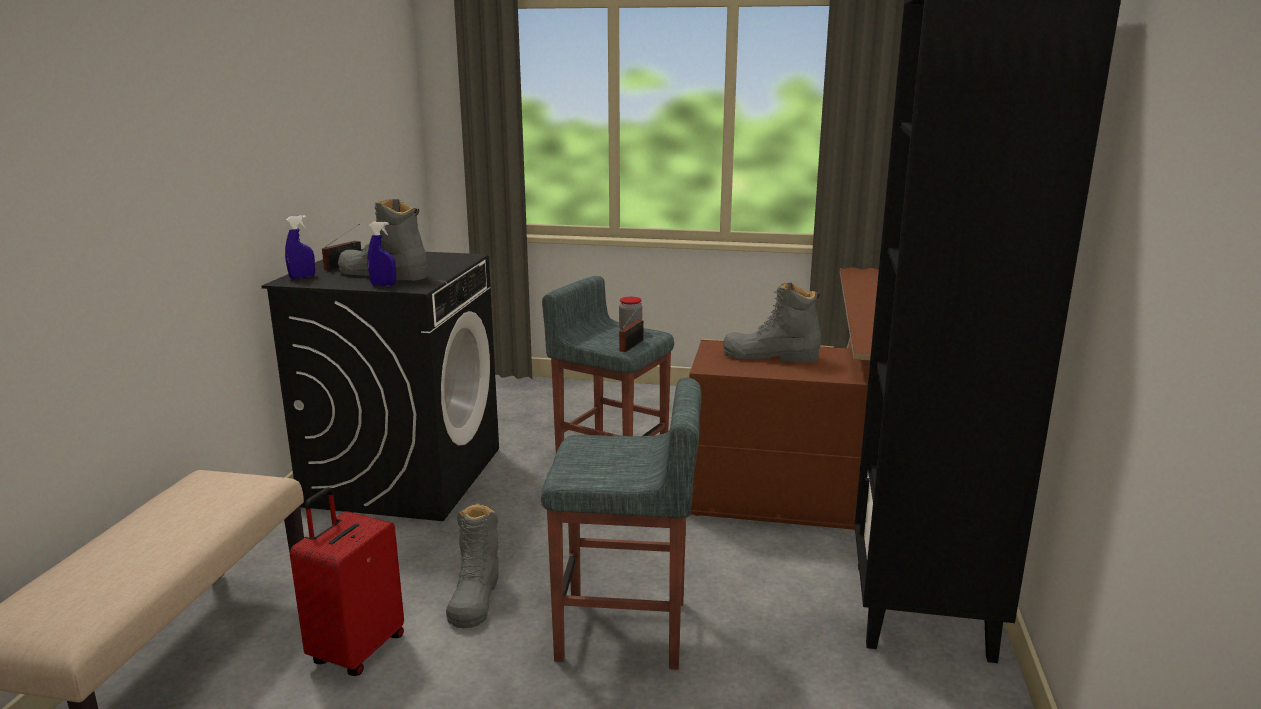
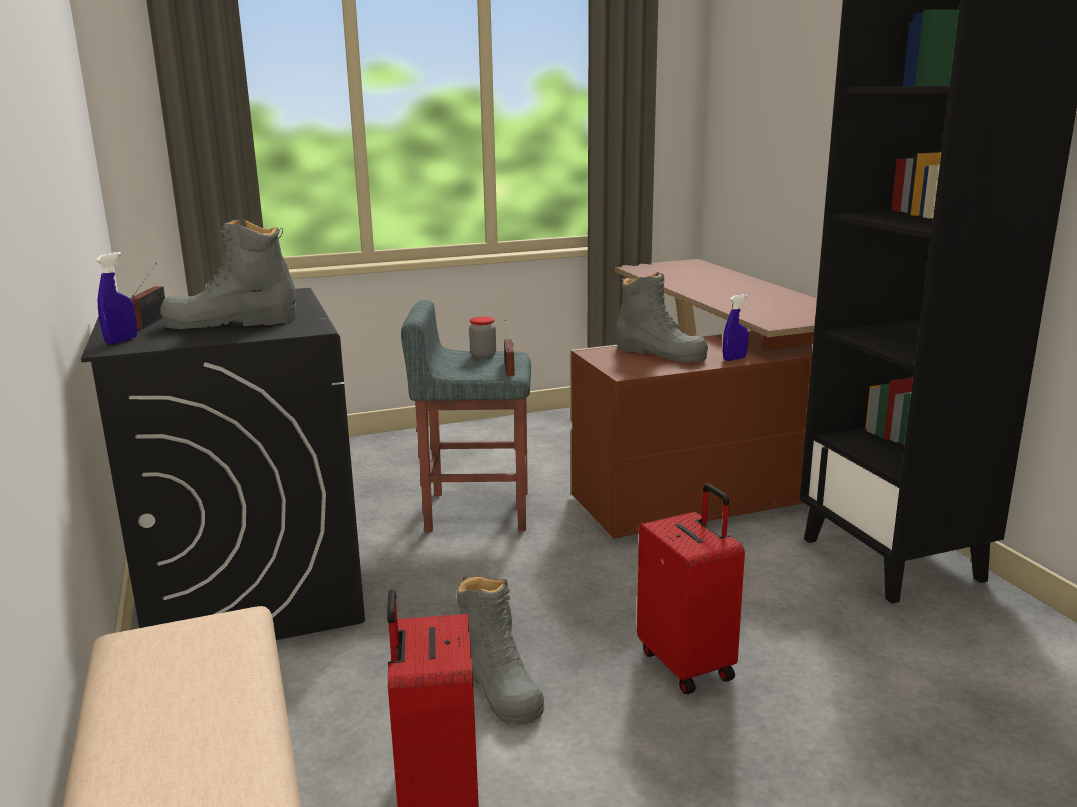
camera: 30 degrees left, 0 degrees up
(383, 285) = (260, 332): blue spray bottle -> blue spray bottle (734, 359)
(624, 631) = (688, 664): grey stool -> red suitcase
(770, 356) = (661, 353): grey boot -> grey boot turned 120 degrees counterclockwise

